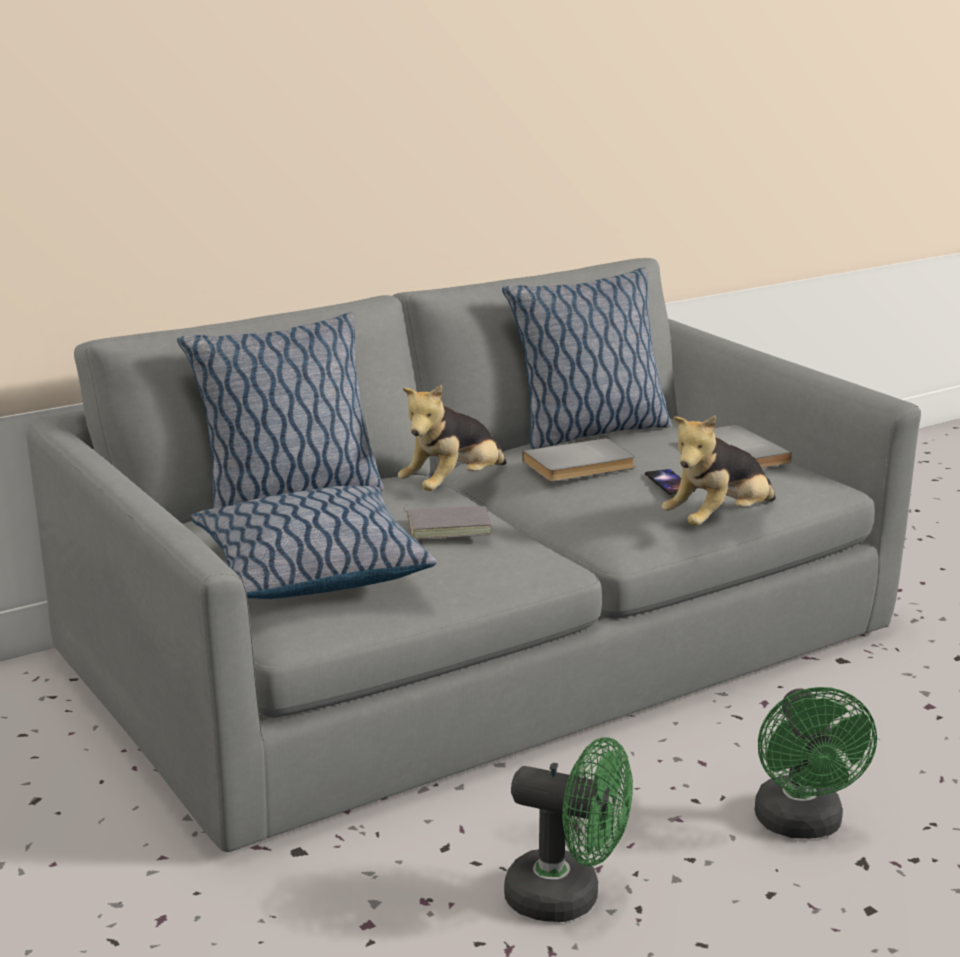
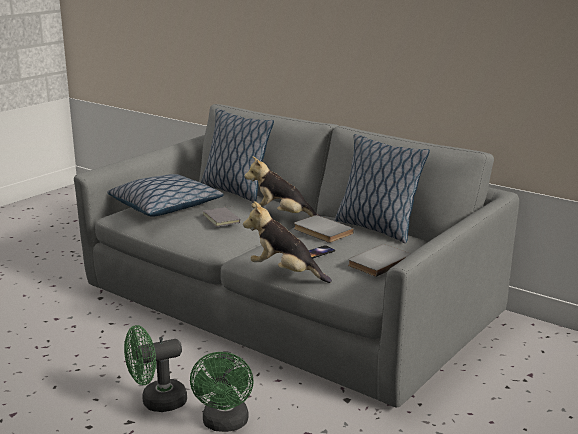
camera: 70 degrees right, 0 degrees up
(568, 898) = (81, 353): green fan -> green fan (225, 424)

